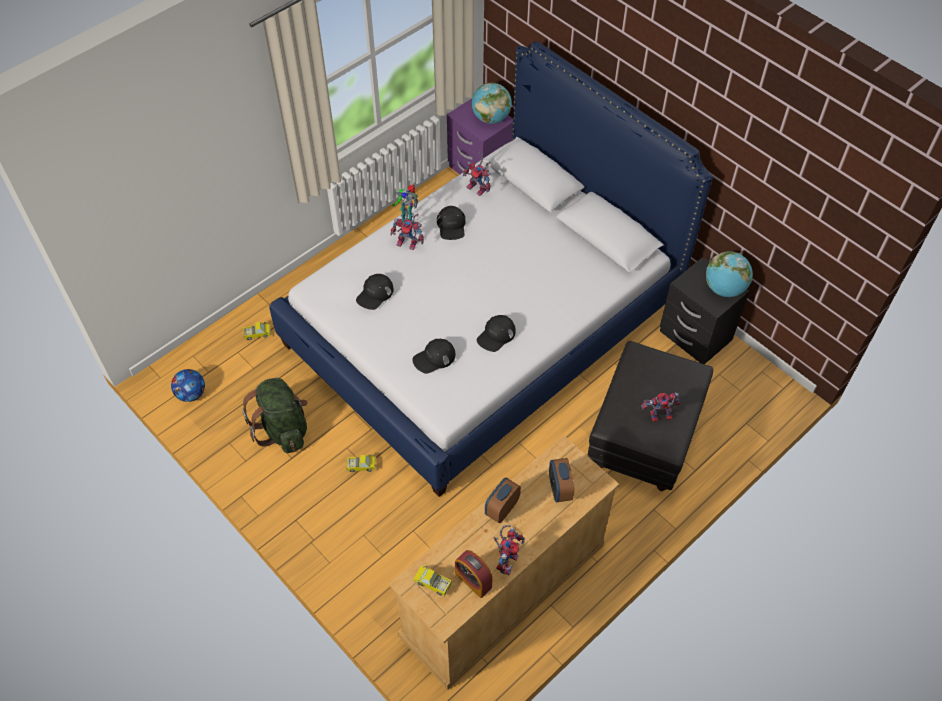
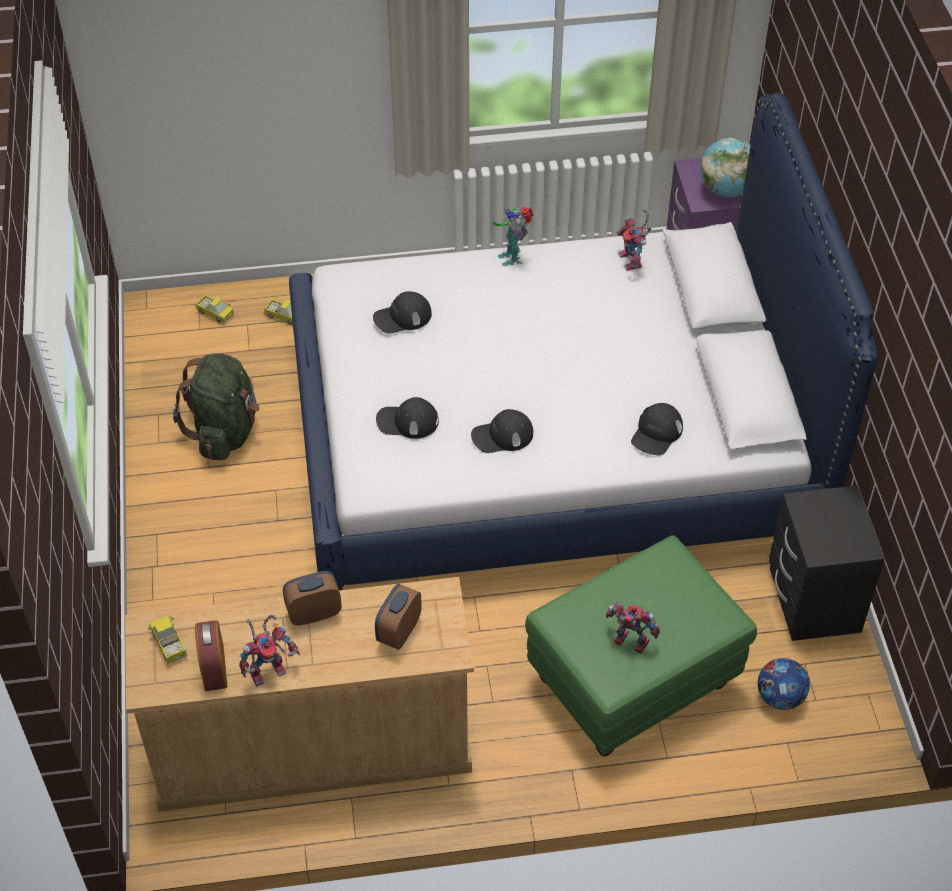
camera: 35 degrees right, 5 degrees down
(191, 394) = (163, 342): football -> football (780, 697)
(361, 466) = (273, 518): toy truck -> toy truck (215, 313)
(409, 243) = (493, 282): toy robot -> none
(451, 226) = (560, 287): black cap -> black cap (656, 433)
(644, 439) = (633, 682): black ottoman -> green ottoman
(724, 289) = (851, 538): globe -> none

